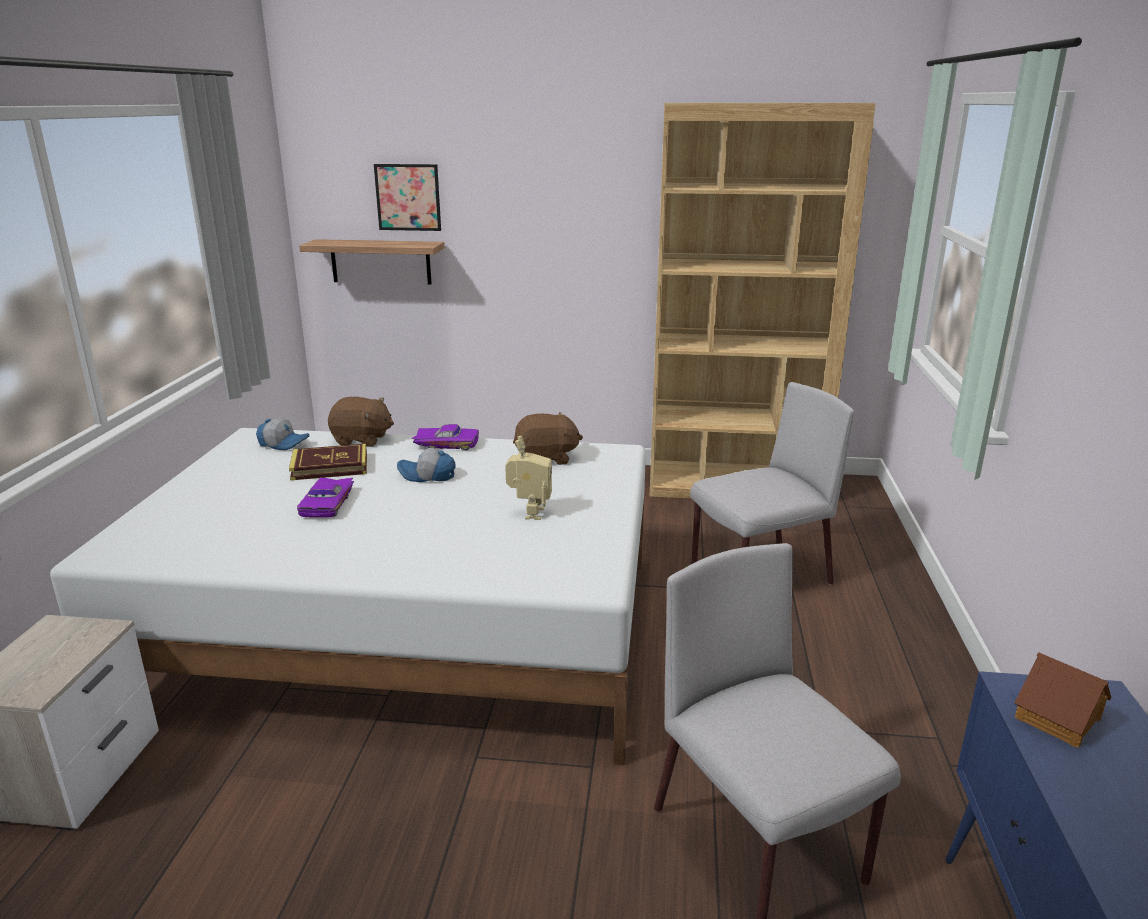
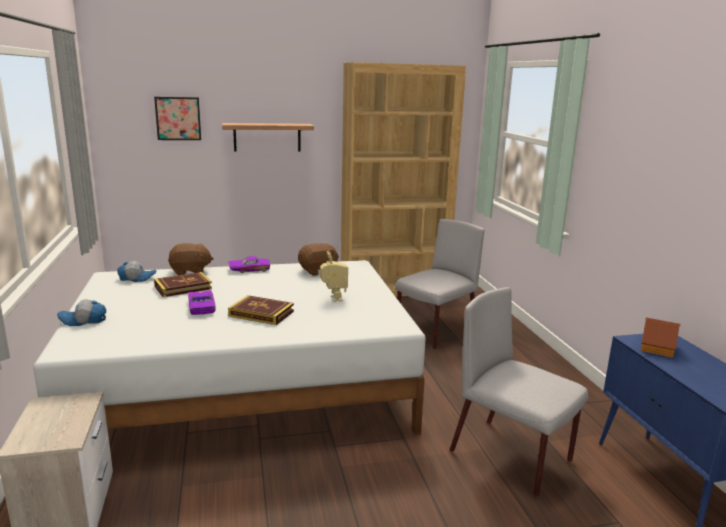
camera: 20 degrees left, 5 degrees down
(380, 262) = (158, 161): shelf -> shelf (267, 137)
(400, 527) = (261, 313): none -> book
(427, 476) = (253, 286): cap -> cap (83, 321)

